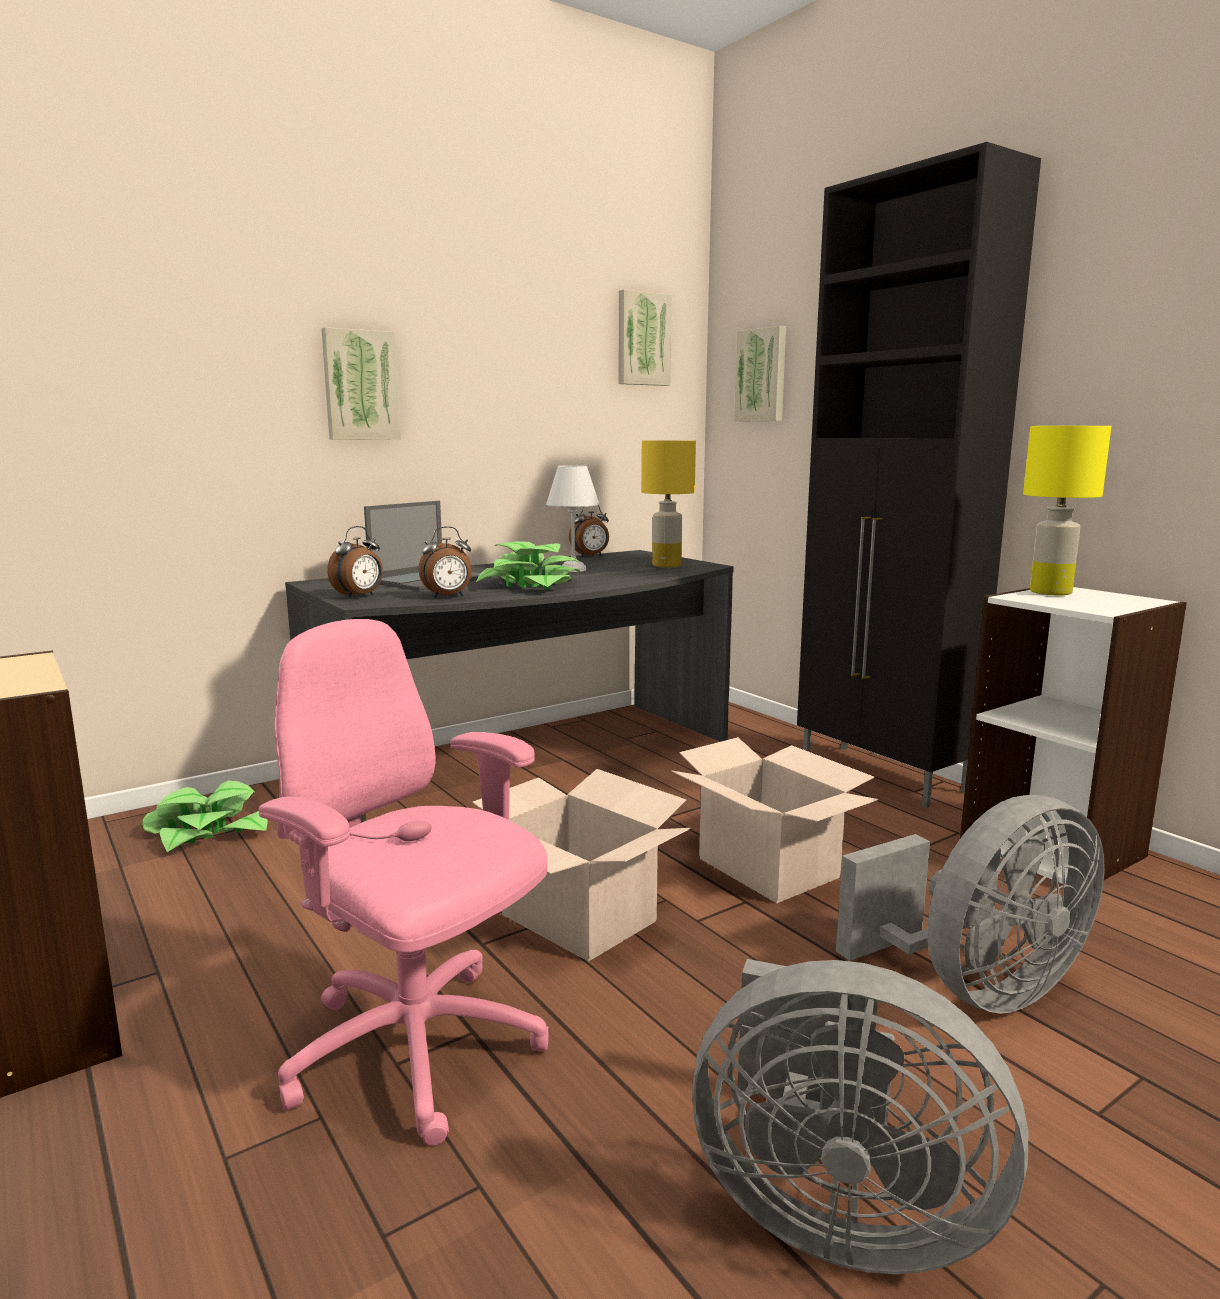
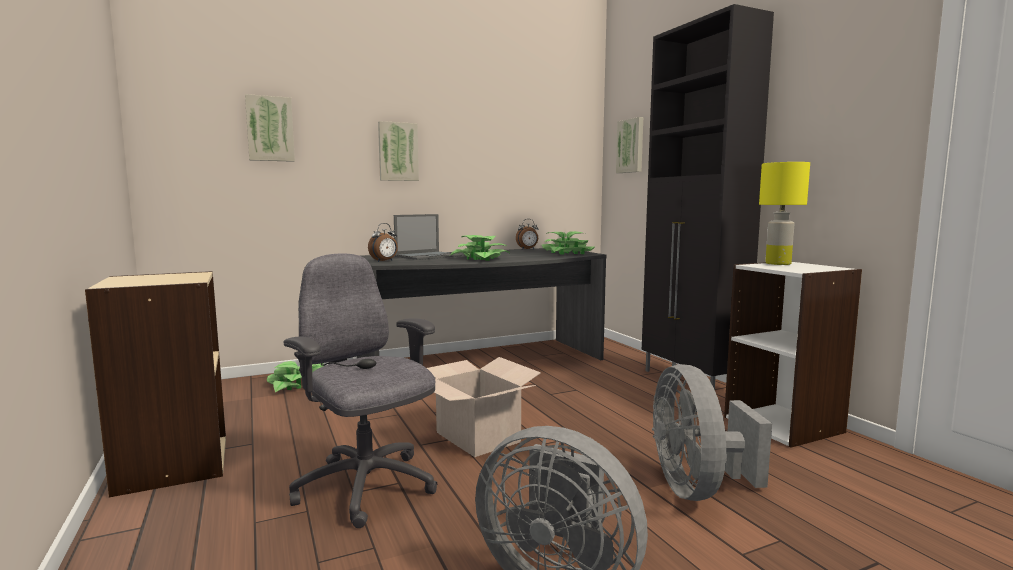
camera: 10 degrees right, 5 degrees down
(417, 1052) = (366, 488): pink office chair -> grey office chair
(448, 596) = (430, 262): alarm clock -> none
(572, 570) = (510, 254): white table lamp -> none
(642, 339) = (562, 127): picture -> picture (270, 129)
(667, 566) = (567, 253): yellow table lamp -> potted plant
(766, 868) = (597, 422): cardboard box -> none
(977, 988) = (697, 488): grey fan -> grey fan turned 105 degrees clockwise

